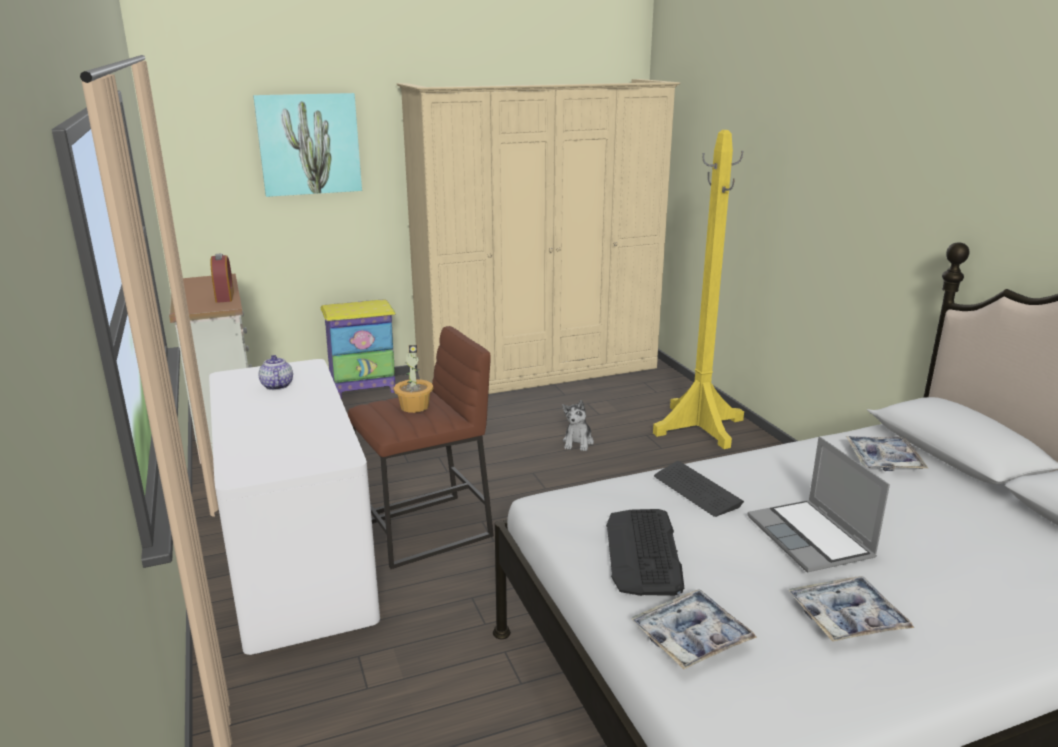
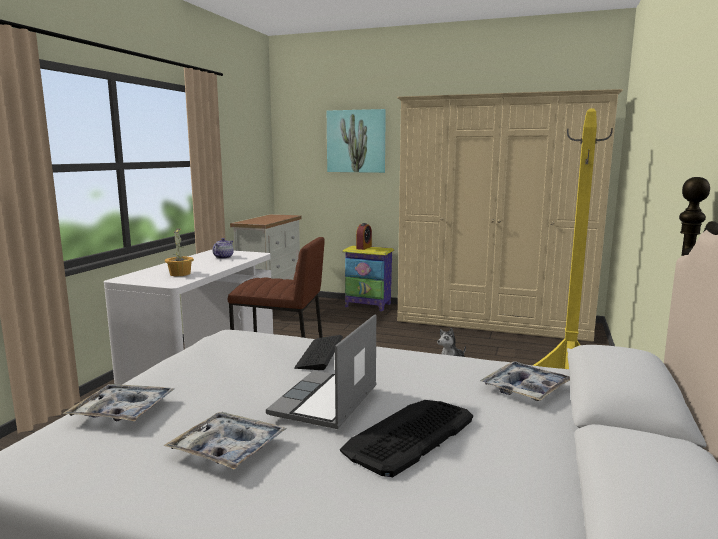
camera: 40 degrees right, 10 degrees down
(225, 297) = (271, 221): alarm clock -> alarm clock (364, 247)
(414, 406) = (274, 281): potted plant -> potted plant (180, 274)
(643, 552) = (206, 366): keyboard -> keyboard (409, 435)

